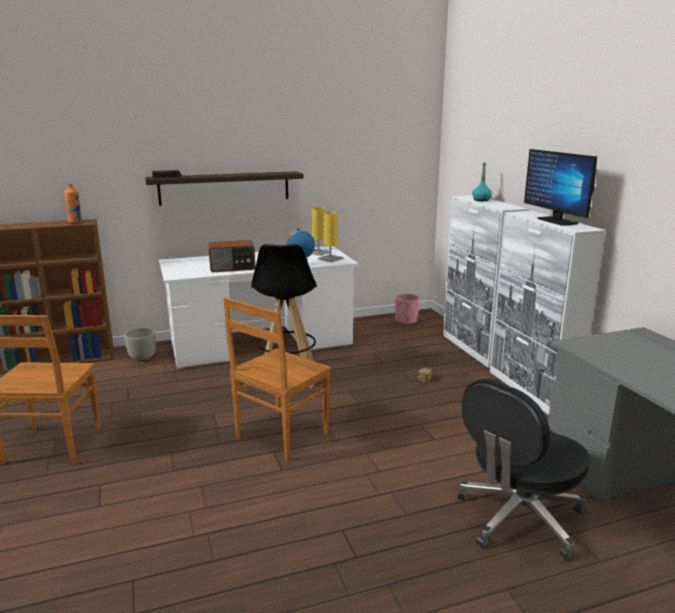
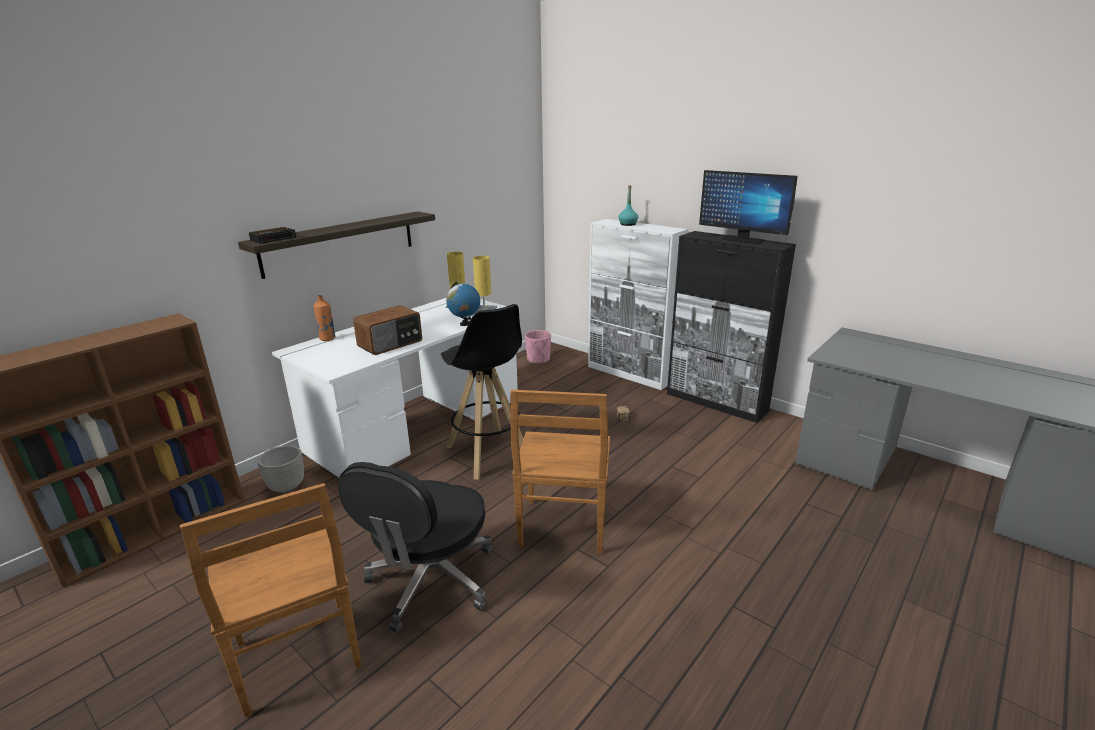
camera: 30 degrees left, 5 degrees up
(75, 222) = (155, 324): orange bottle -> orange bottle (327, 339)
(518, 518) = (840, 528): black office chair -> black office chair (431, 582)
(531, 390) = (716, 402): white cabinet -> black cabinet

